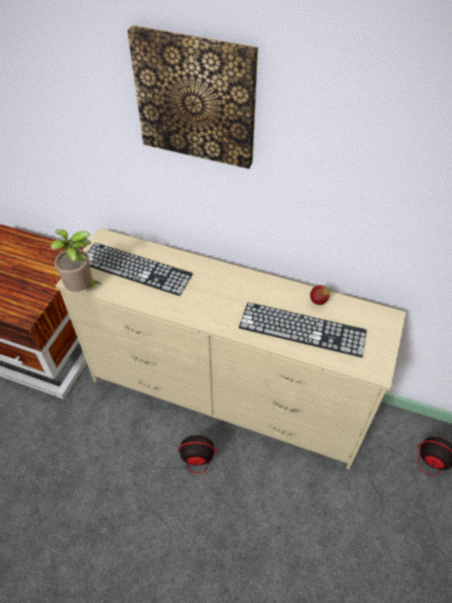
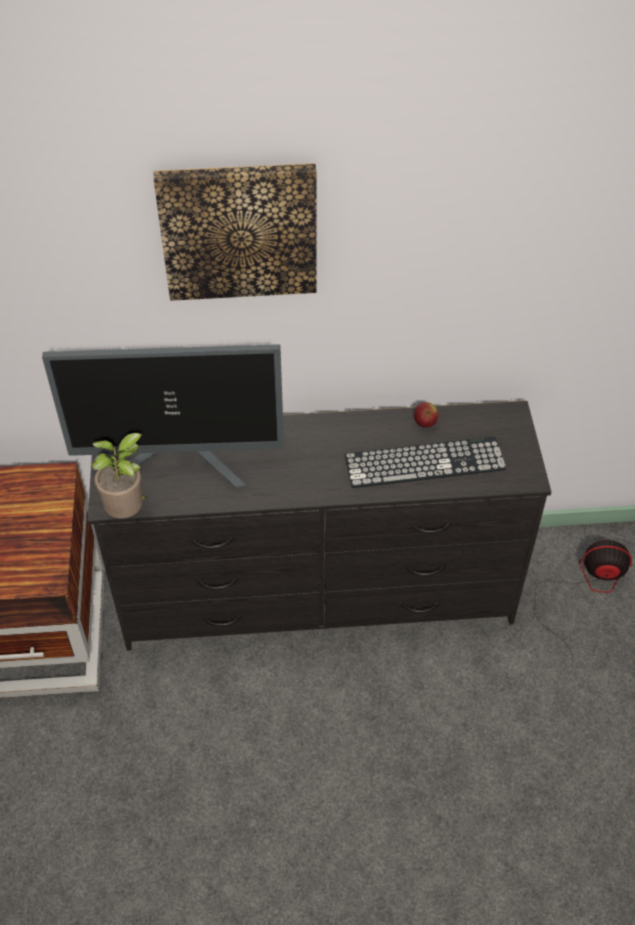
camera: 25 degrees left, 0 degrees up
(135, 268) = (179, 462): keyboard -> monitor
(184, 473) = (317, 713): fan -> none
(226, 393) = (317, 594): beige dresser -> black dresser

